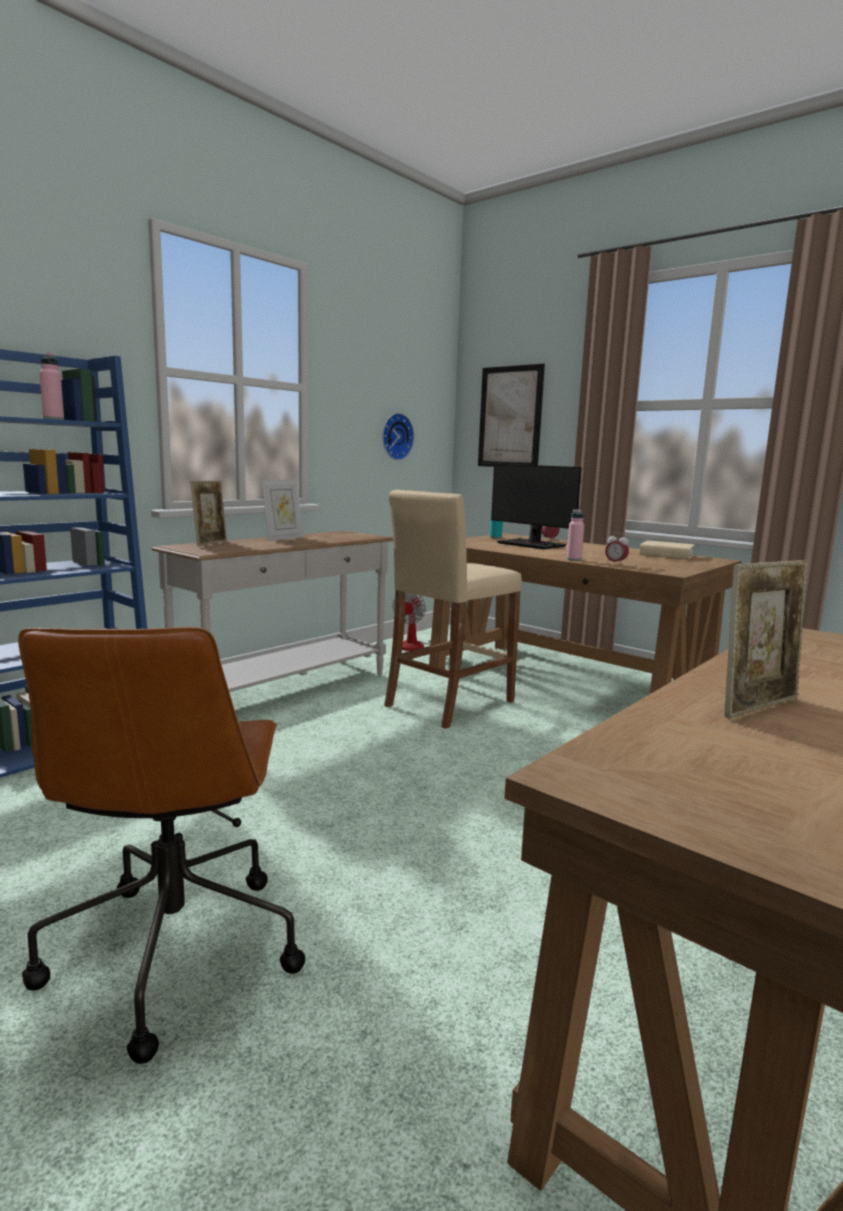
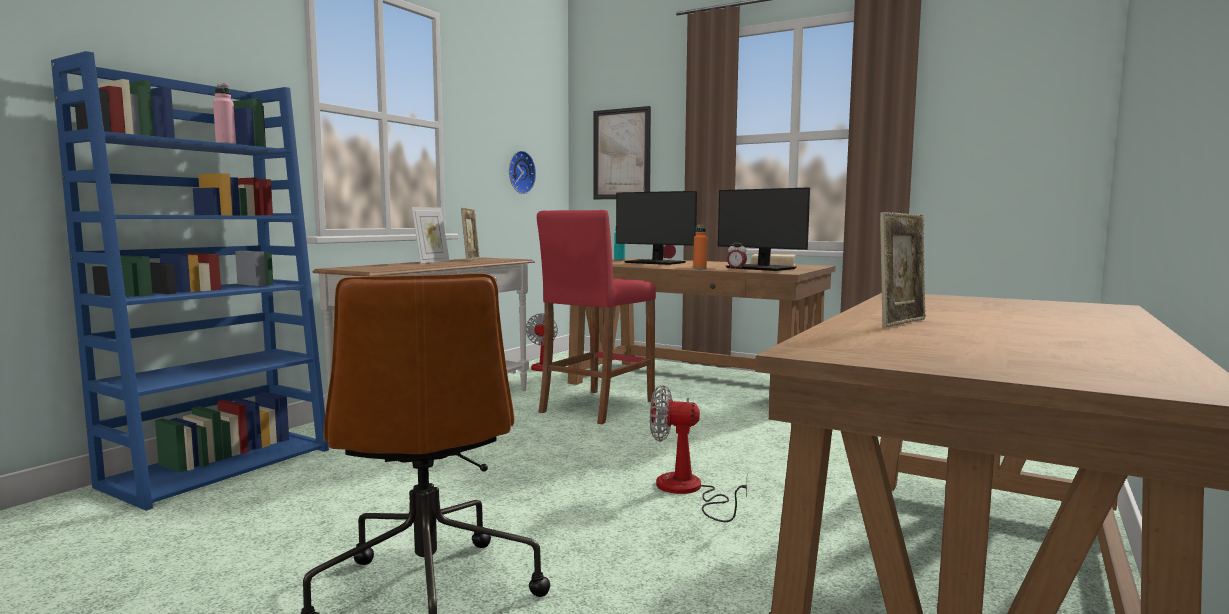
camera: 10 degrees left, 5 degrees down
(210, 543) = (368, 266): picture frame -> picture frame (471, 259)
(449, 703) = (597, 407): beige stool -> red stool
(510, 835) = (688, 491): none -> fan
(573, 559) = (699, 268): pink bottle -> orange bottle
(647, 562) = (761, 268): none -> monitor

